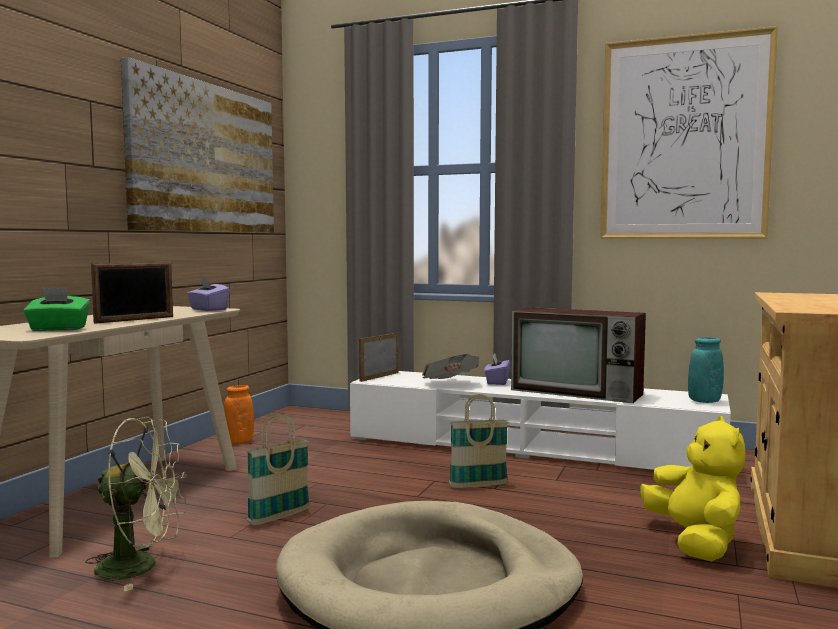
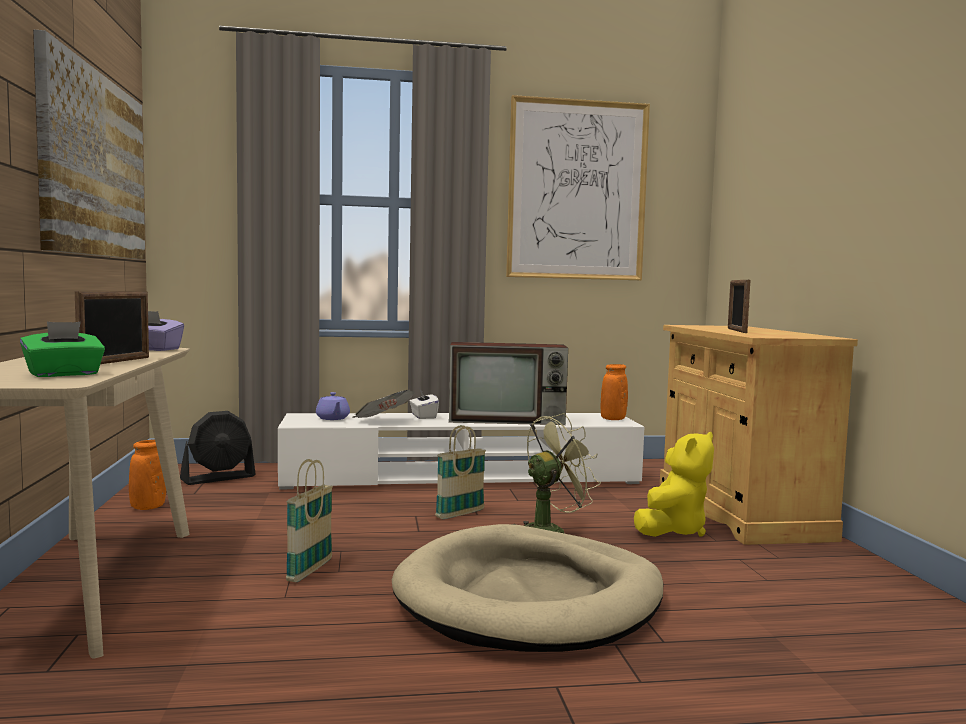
camera: 30 degrees left, 0 degrees up
(140, 567) = (226, 643): green fan -> green fan (550, 531)
(320, 423) = (218, 478): none -> black fan
(379, 376) = (298, 420): picture frame -> picture frame (736, 330)
(410, 377) = (333, 418): none -> purple teapot
(497, 382) = (423, 416): purple tissue box -> white tissue box
(695, 542) = (672, 530): yellow plush toy -> yellow plush toy turned 75 degrees clockwise
(704, 401) = (613, 419): turquoise vase -> orange vase

